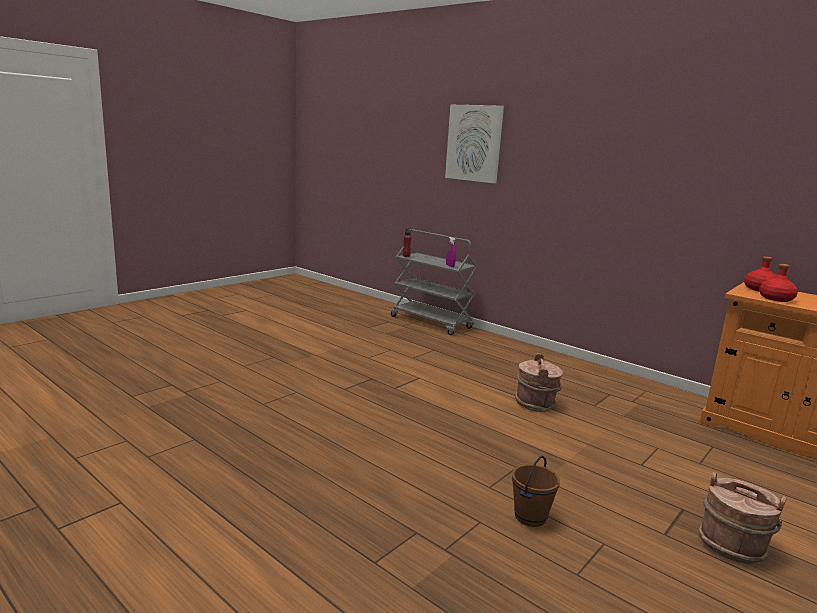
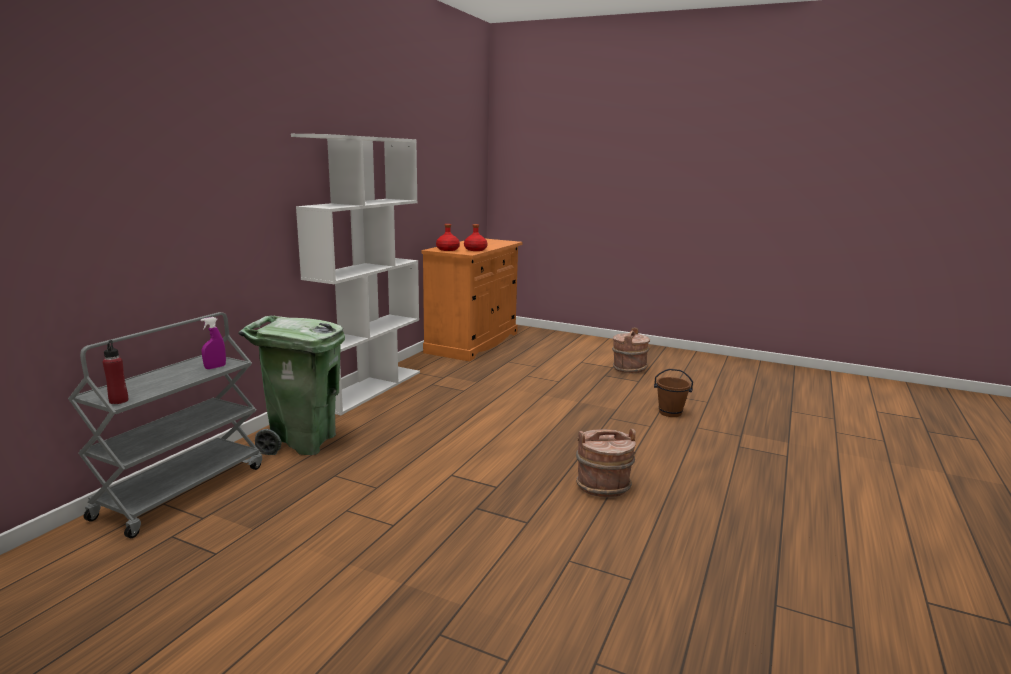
camera: 105 degrees left, 0 degrees up
(474, 143) = (139, 143): picture -> none
(484, 345) = (303, 442): none -> green trash can
(536, 404) = (480, 412): brown bucket -> brown bucket (603, 485)
(591, 369) = (368, 388): none -> white bookcase

